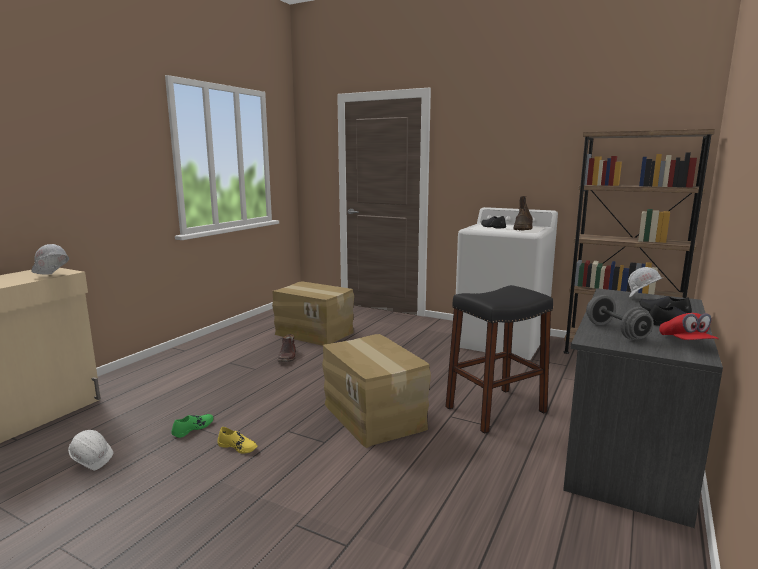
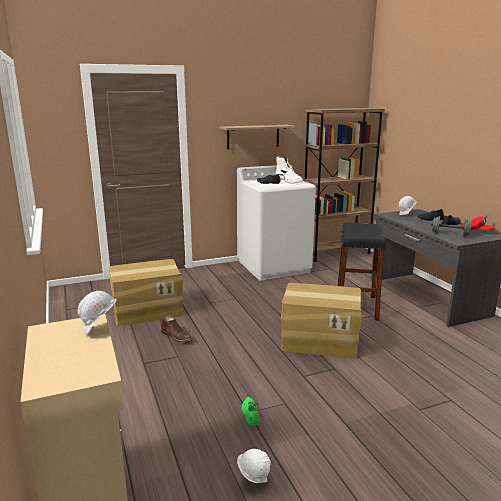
camera: 50 degrees left, 5 degrees up
(238, 447) = (304, 402): yellow shoe -> none
(508, 170) = (253, 136): none -> shelf
(523, 229) = (289, 181): brown boot -> white boot

